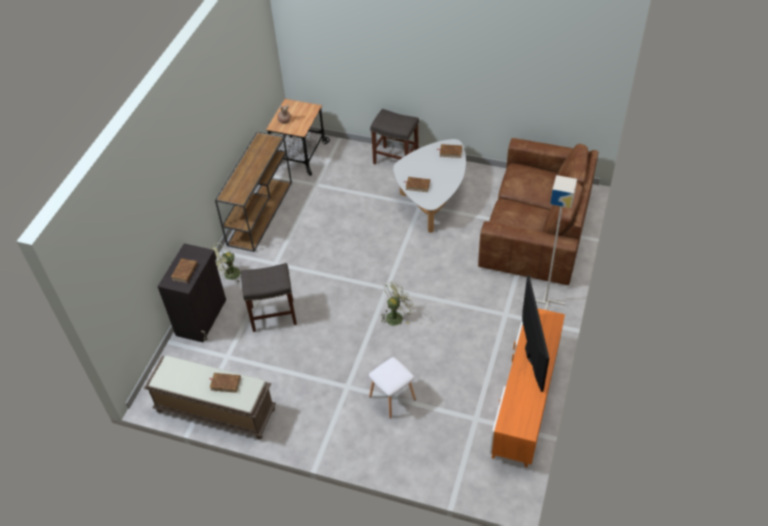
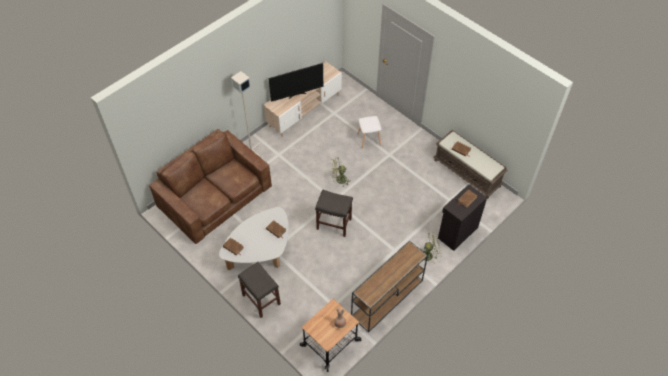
camera: 155 degrees left, 5 degrees up
(274, 315) = (411, 214): grey stool -> grey stool (333, 224)
(524, 401) = (304, 110): orange tv stand -> beige tv stand
(530, 353) = (297, 95): television -> television turned 135 degrees counterclockwise

